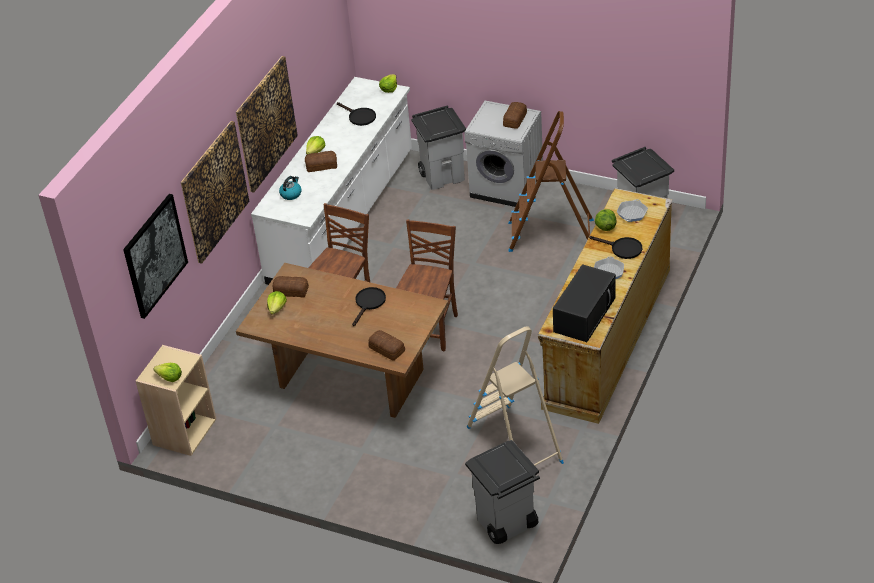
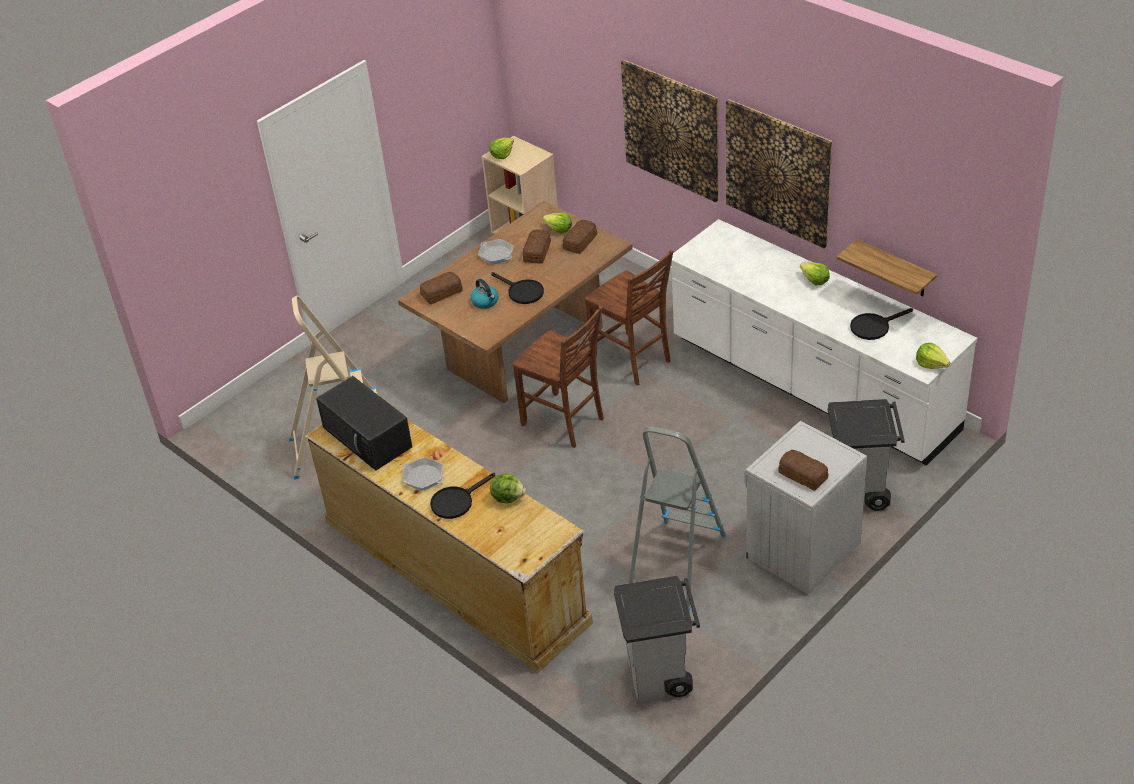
camera: 110 degrees right, 0 degrees up
(154, 255) = (572, 77): picture -> none
(291, 194) = (737, 251): kettle -> kettle (485, 302)
(319, 95) = (895, 269): none -> shelf
(321, 165) = (782, 280): bread -> bread (538, 251)
(506, 524) = (250, 418): grey trash can -> none
(550, 235) = (676, 569): brown step ladder -> grey step ladder
(632, 213) = (518, 531): frying pan -> frying pan (496, 254)

